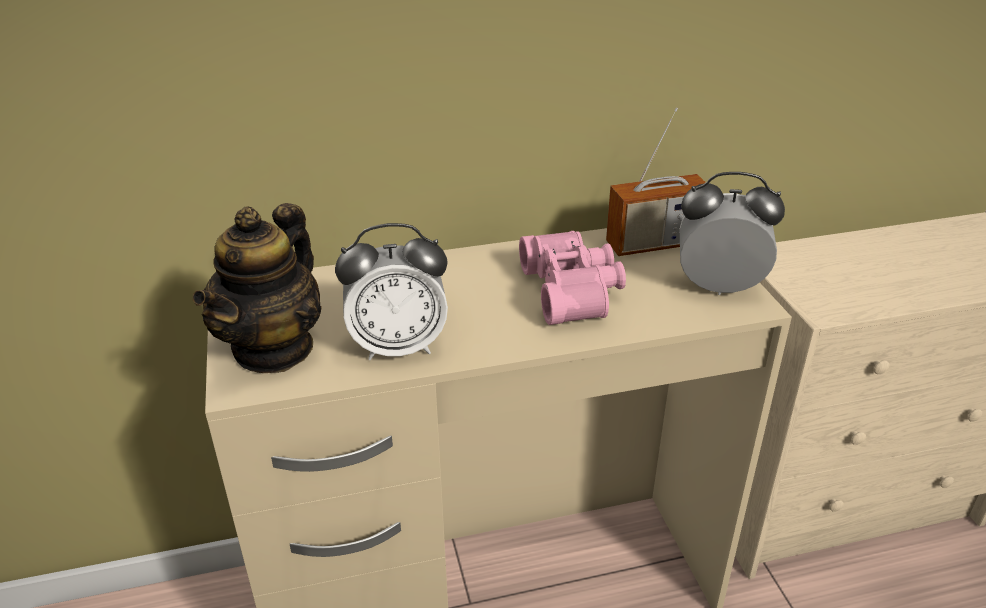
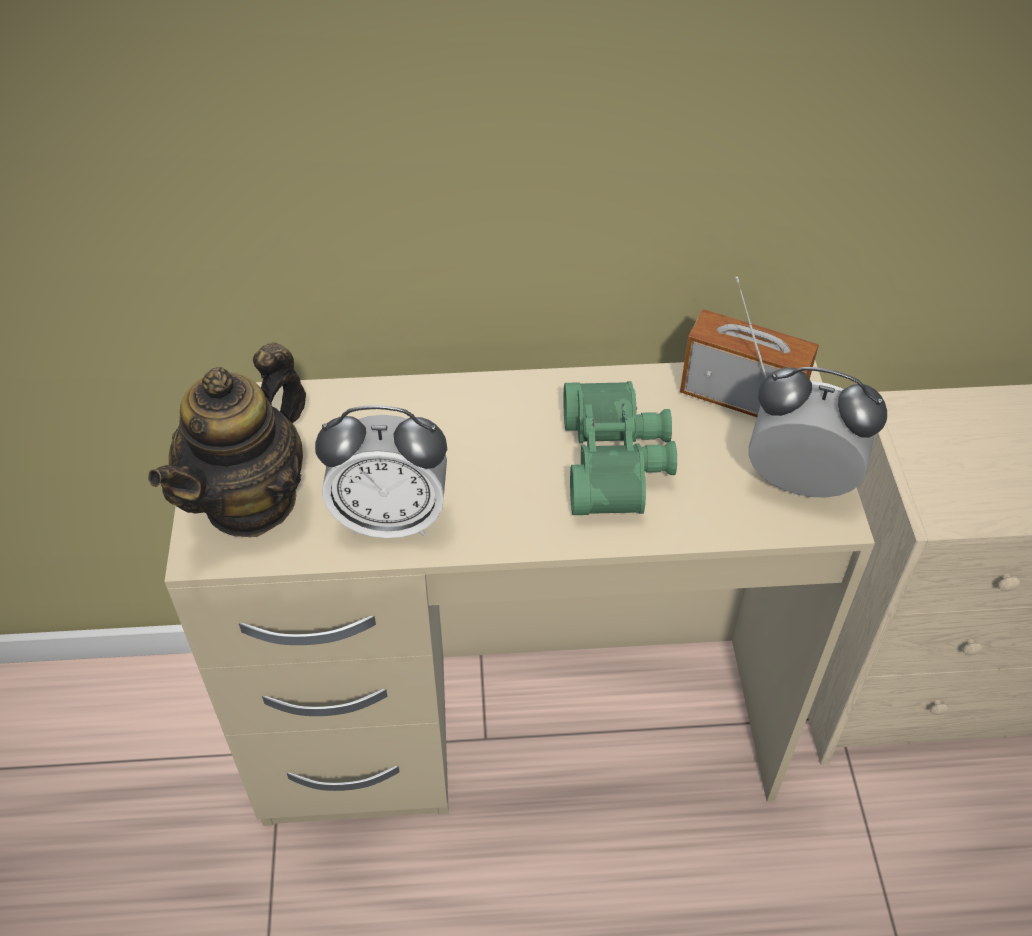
camera: 10 degrees right, 15 degrees up
(574, 290) = (618, 461): pink binoculars -> green binoculars
(654, 244) = (741, 399): radio -> radio turned 150 degrees counterclockwise

